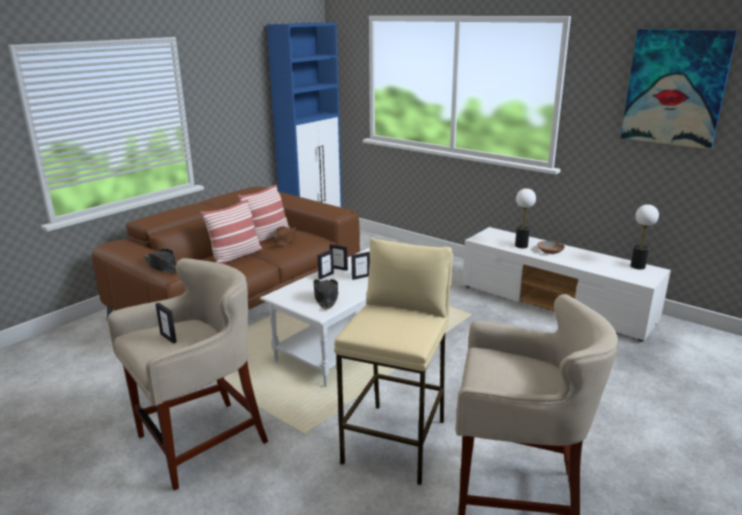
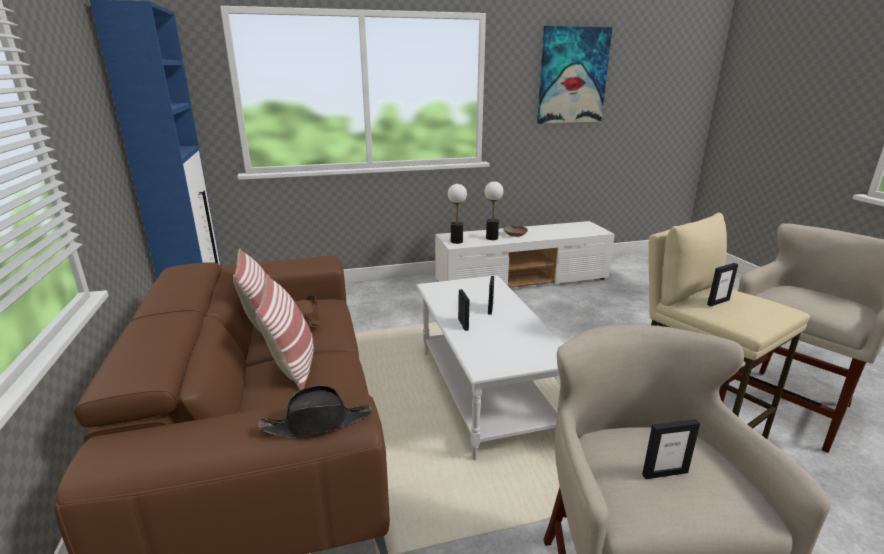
camera: 55 degrees left, 0 degrees up
(326, 298) = (523, 341): black hat -> none
(339, 268) = (452, 312): picture frame -> picture frame (718, 302)
(637, 266) = (575, 225): table lamp -> table lamp (456, 241)

